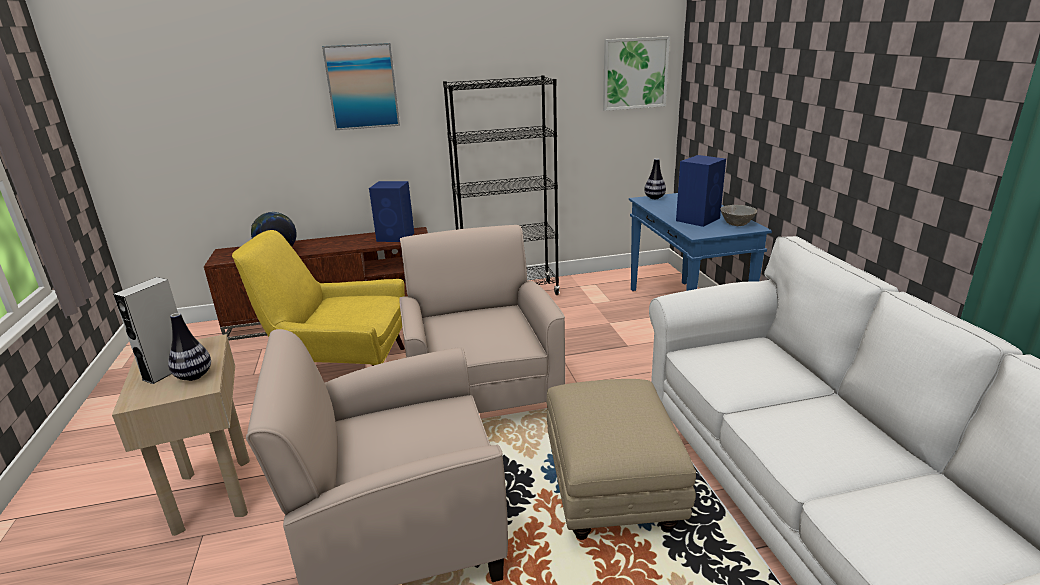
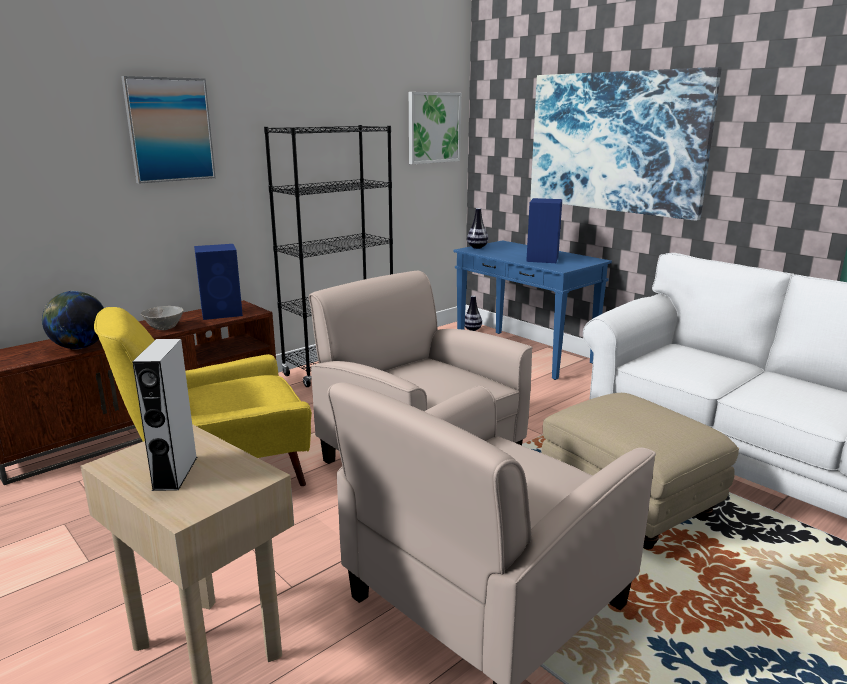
camera: 30 degrees left, 5 degrees down
(194, 376) = (226, 469): vase -> vase (472, 329)
(737, 224) = (579, 259): grey bowl -> grey bowl (164, 328)
(786, 100) = (615, 142): none -> picture

